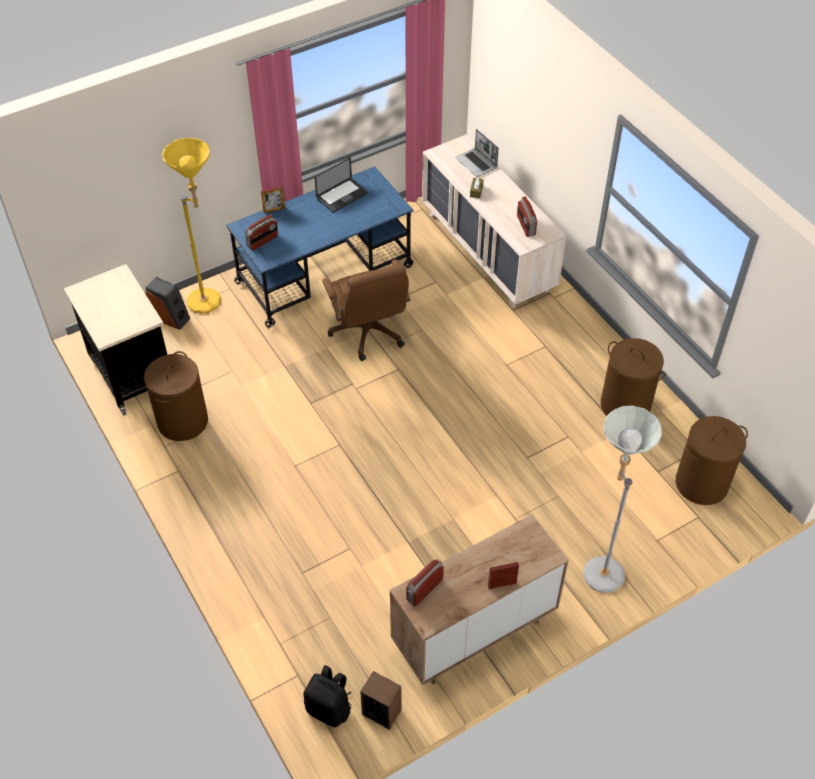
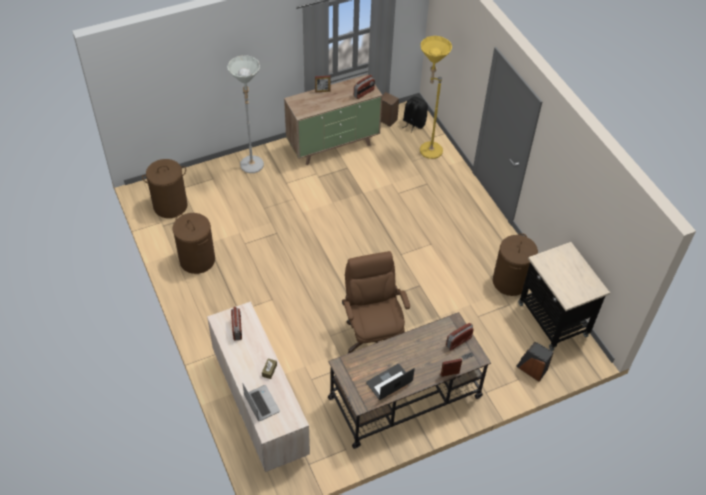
camera: 175 degrees left, 0 degrees up
(211, 302) = (500, 380): yellow floor lamp -> yellow floor lamp (426, 150)
(324, 274) = (405, 397): blue desk -> brown desk

